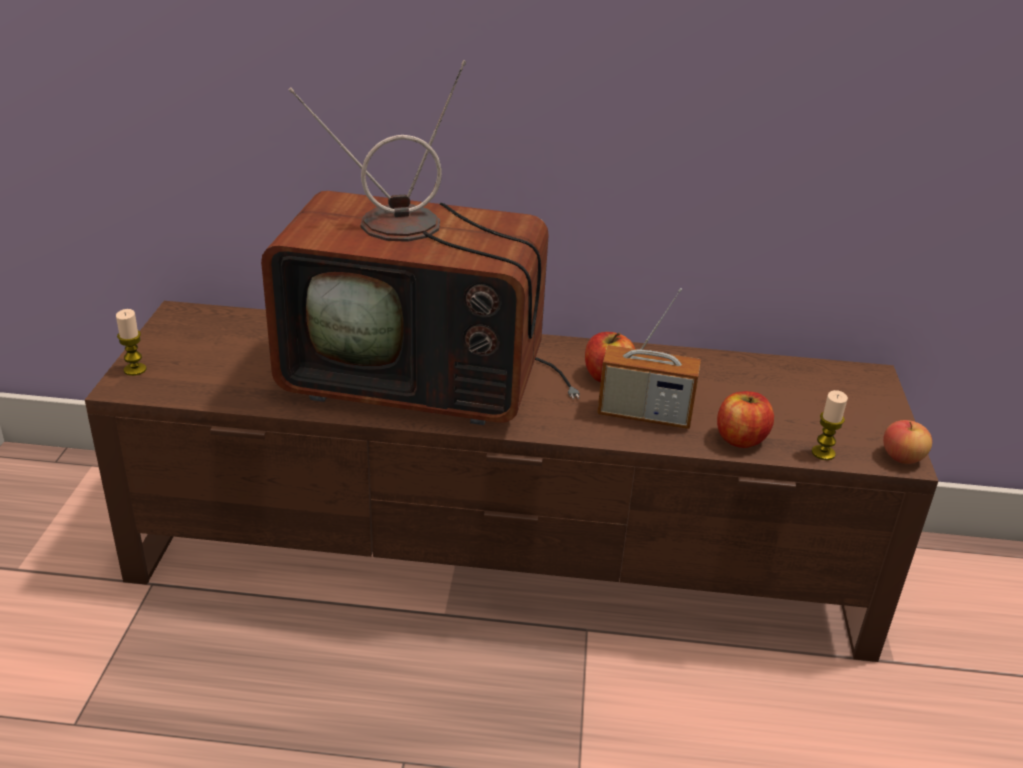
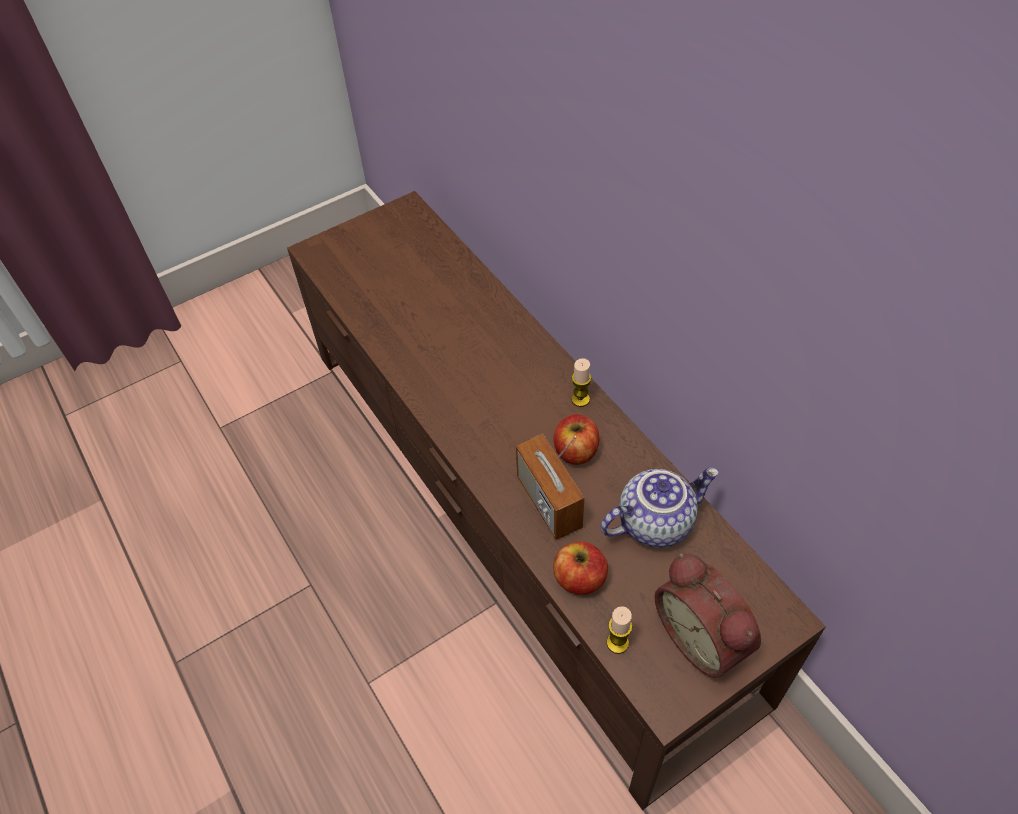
camera: 55 degrees right, 20 degrees up
(135, 369) = (332, 241): candle -> candle (580, 399)
(423, 380) = (460, 363): television -> none
(724, 379) = (655, 521): none -> teapot
(855, 413) = (704, 636): none -> alarm clock
(902, 457) = (670, 703): apple -> none

